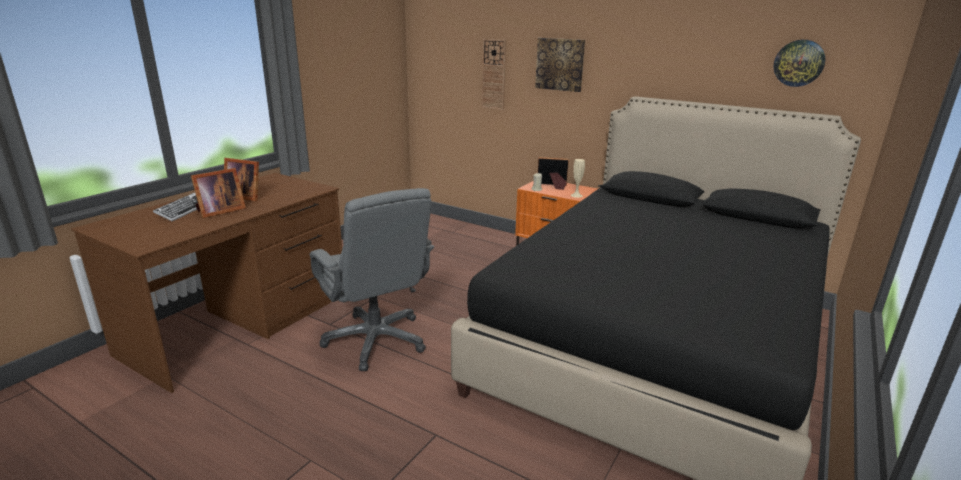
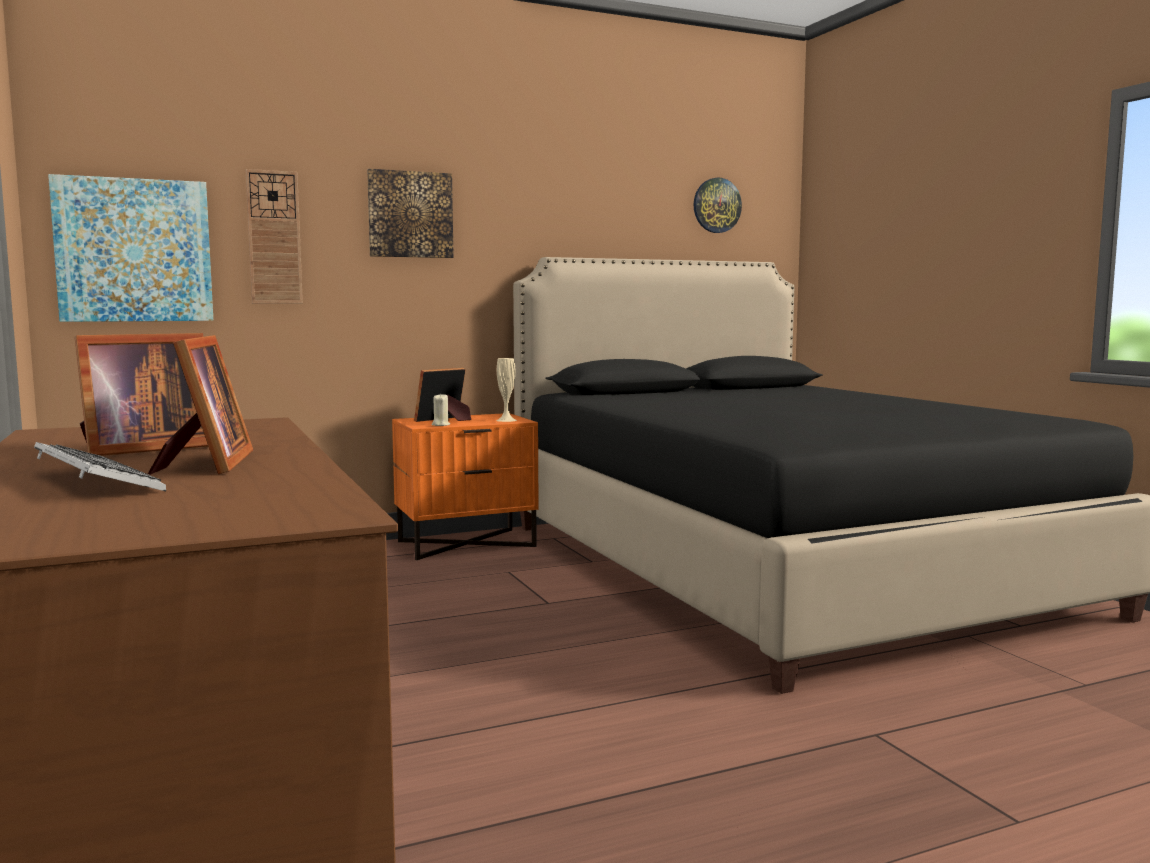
camera: 55 degrees left, 15 degrees down
(376, 340) = (525, 715): grey office chair -> none
(440, 78) = (134, 250): none -> picture

